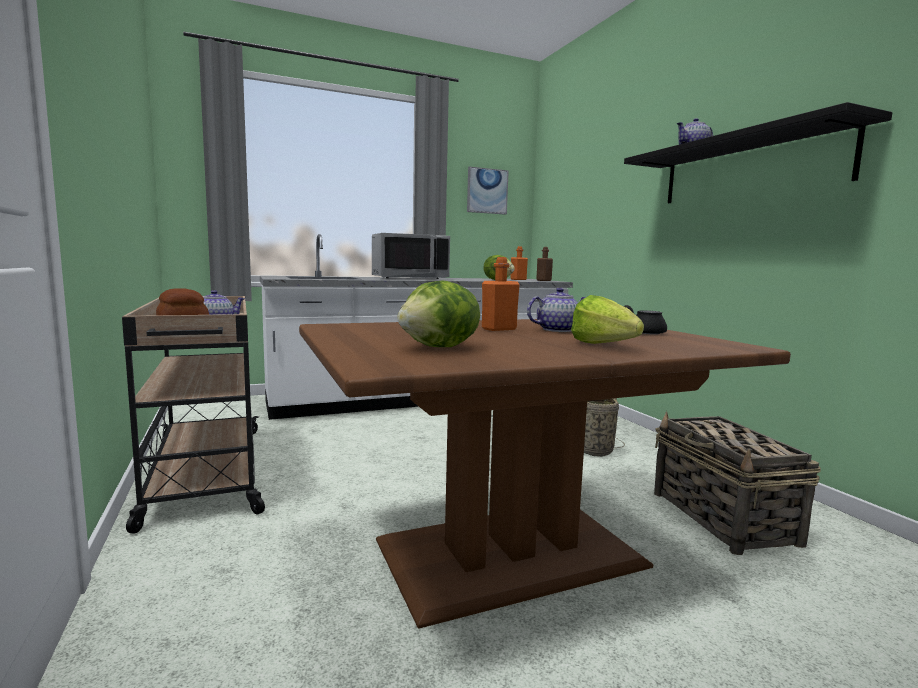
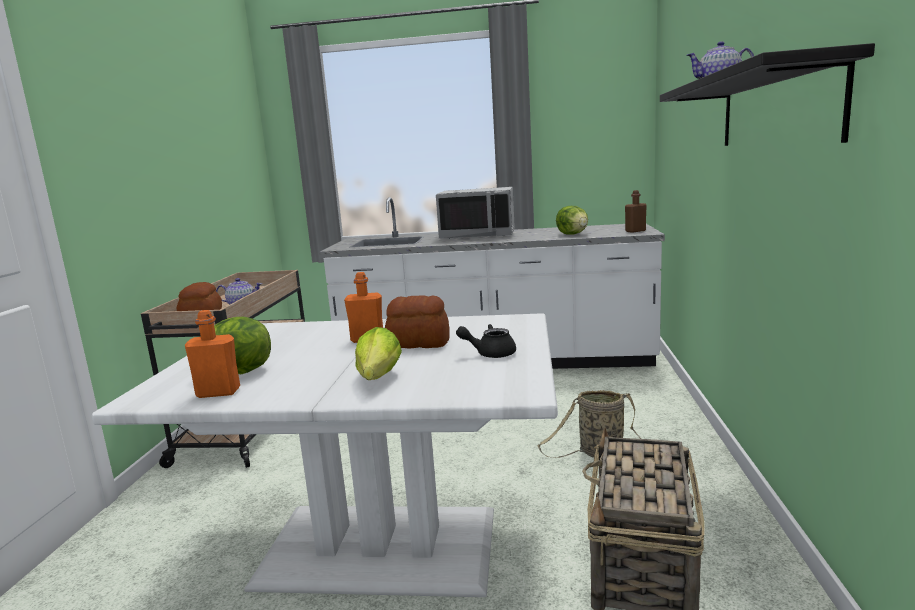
camera: 30 degrees right, 5 degrees up
(487, 191) = (589, 121): picture -> none
(512, 555) = (379, 549): brown dining table -> white dining table
(518, 279) = (608, 229): orange bottle -> orange bottle (218, 392)
(556, 330) = (418, 343): teapot -> bread

